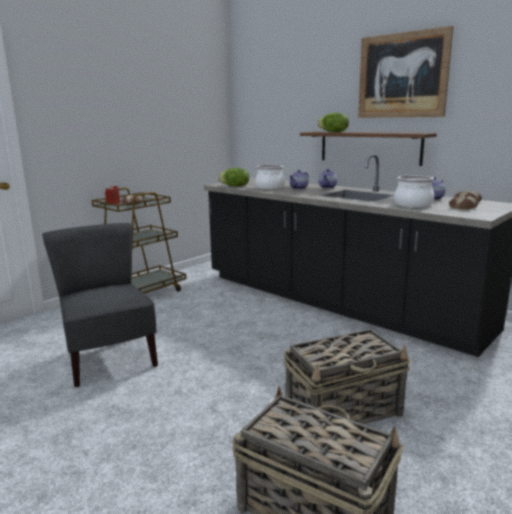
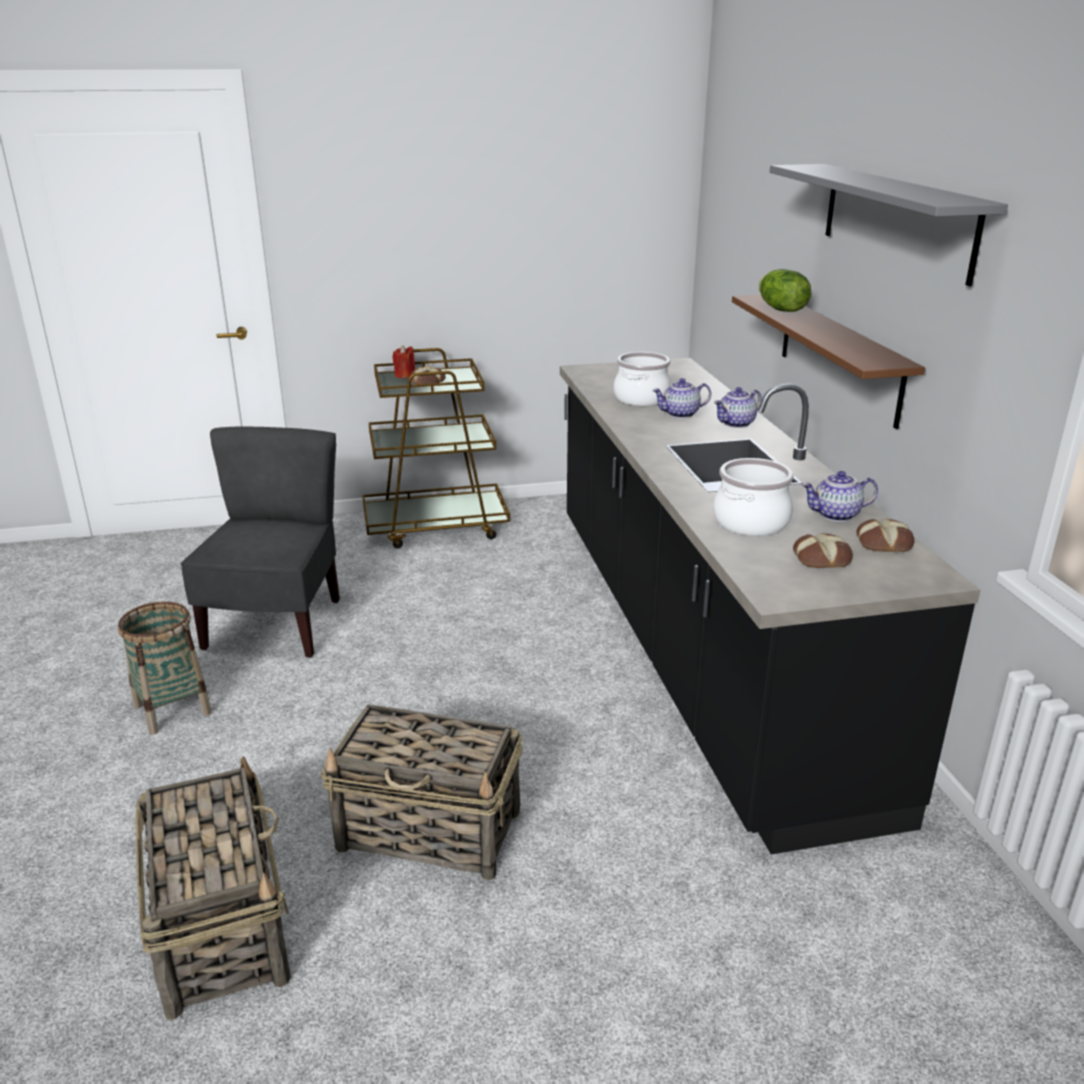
camera: 35 degrees right, 10 degrees up
(101, 422) = (172, 709): none -> basket
(235, 186) = (595, 381): lettuce -> none
(402, 76) = (896, 219): picture -> grey shelf

